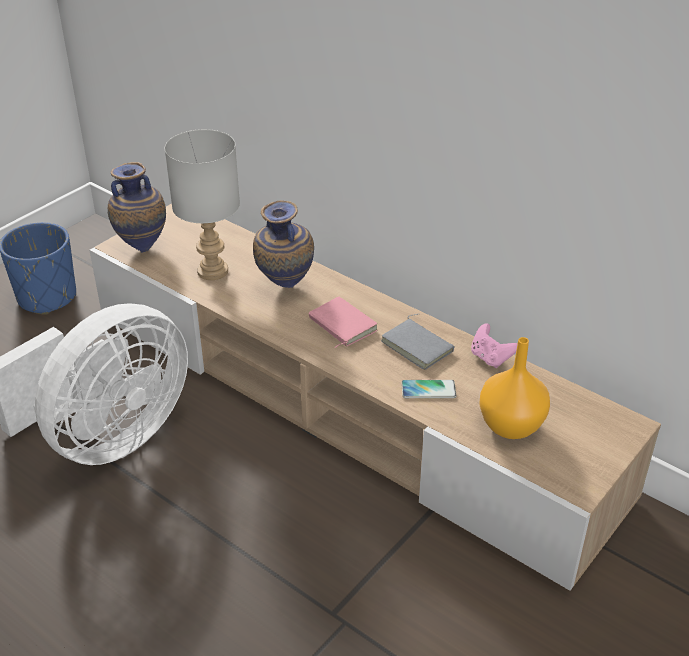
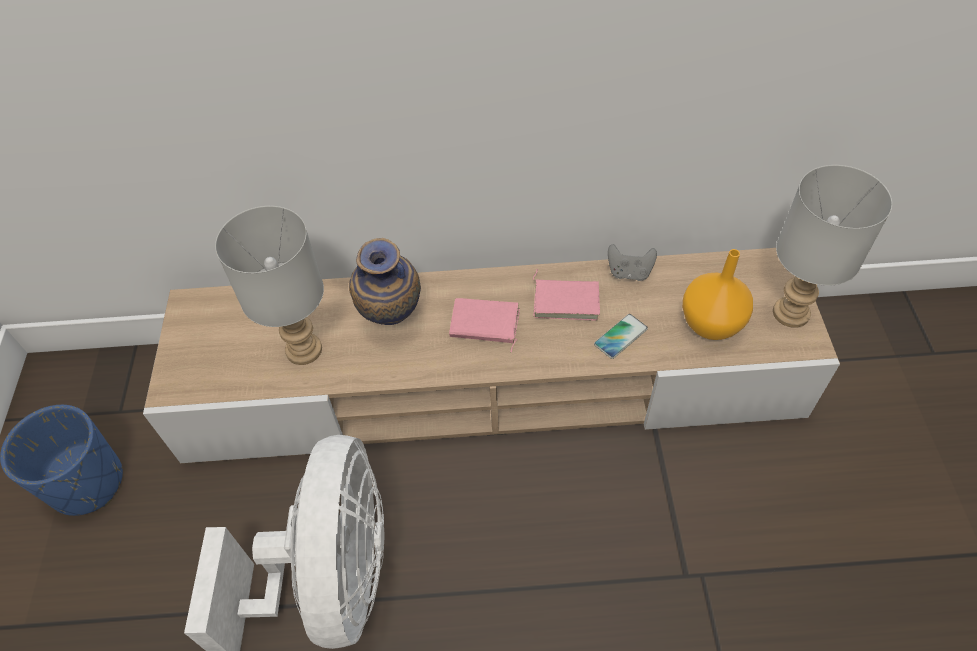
camera: 40 degrees left, 15 degrees up
(142, 247) = (200, 372): vase -> none
(419, 346) = (566, 300): grey book -> pink book
(490, 358) = (629, 272): pink game controller -> grey game controller
(589, 460) = (789, 313): none -> grey table lamp

